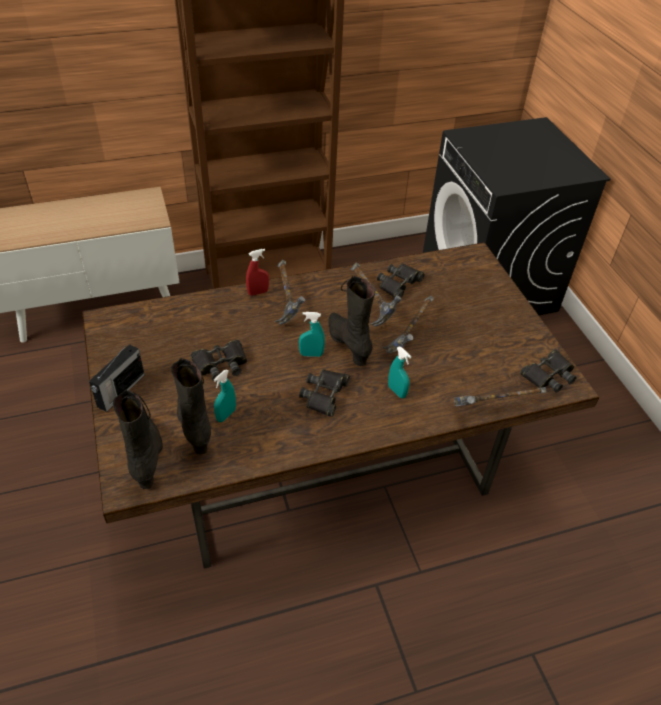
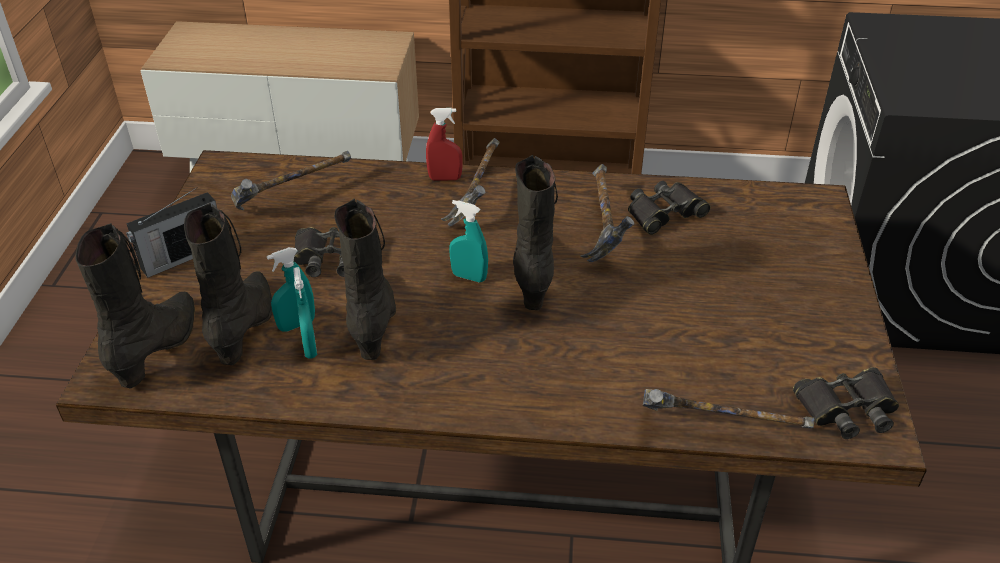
camera: 25 degrees right, 5 degrees down
(272, 400) = (374, 322): none -> black boot
(324, 395) = (453, 336): black binoculars -> none
(397, 391) = (568, 362): turquoise spray bottle -> turquoise spray bottle (310, 347)
(409, 337) = (637, 290): hammer -> hammer (293, 200)

